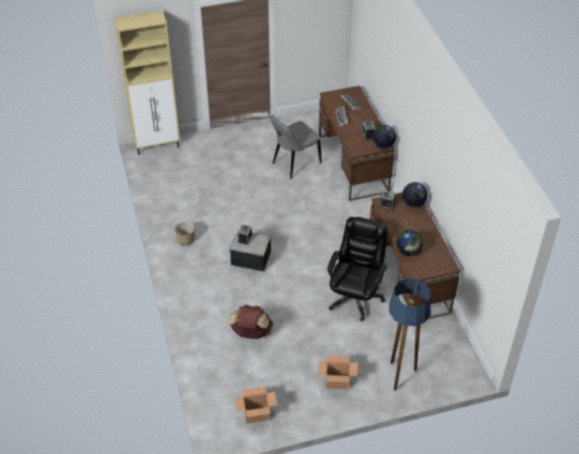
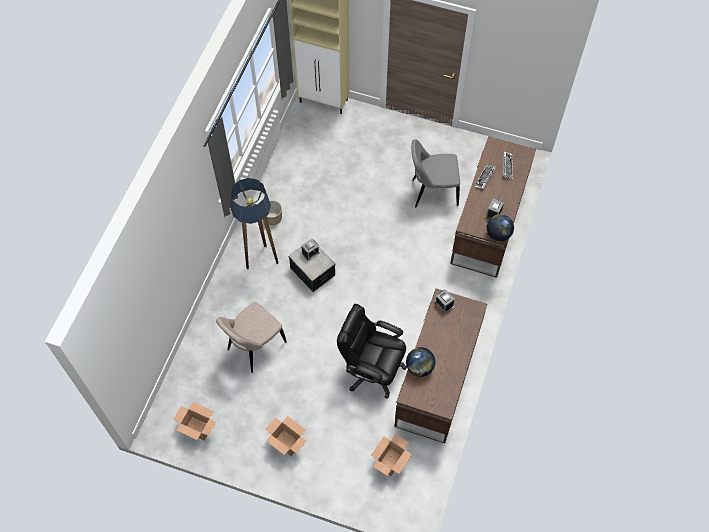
camera: 35 degrees right, 15 degrees up
(251, 333) = (254, 347): brown backpack -> beige chair
(355, 297) = (372, 369): black office chair -> black office chair turned 120 degrees counterclockwise
(399, 377) = (344, 475): floor lamp -> floor lamp (260, 261)
(413, 203) = (471, 317): globe -> none
(424, 348) = (390, 461): none -> cardboard box

